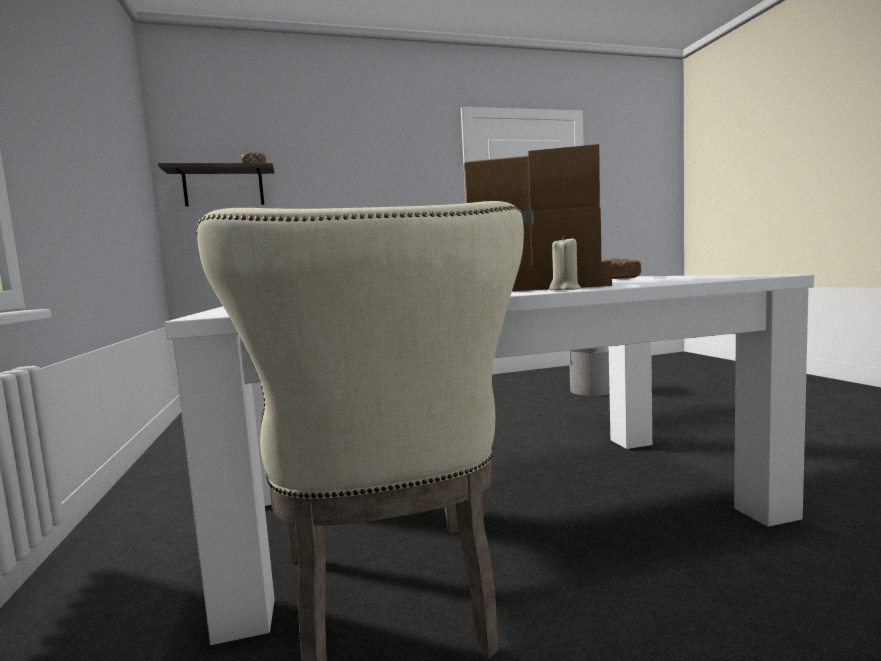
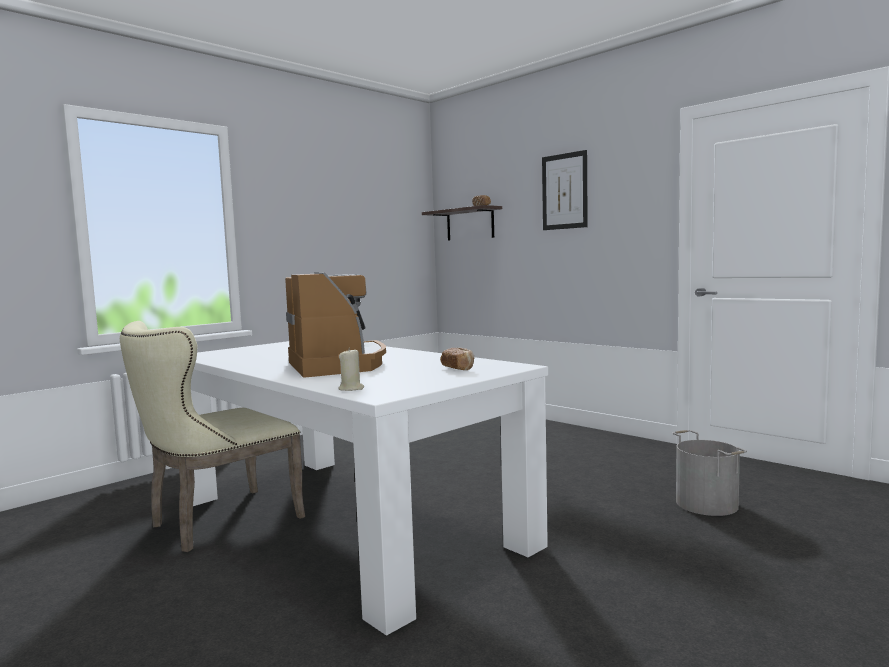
camera: 60 degrees right, 0 degrees up
(355, 162) = (564, 191): none -> picture
(564, 290) = (274, 374): beige candle -> beige candle (351, 389)

